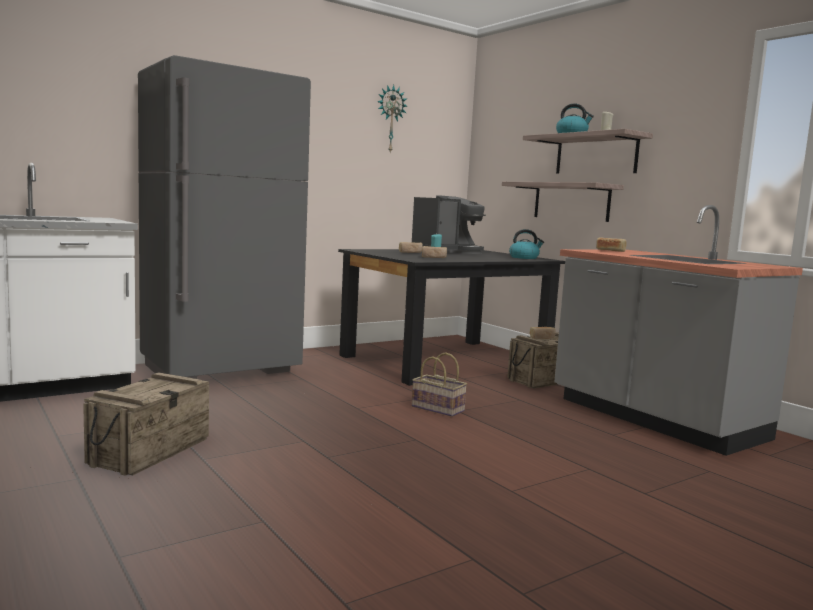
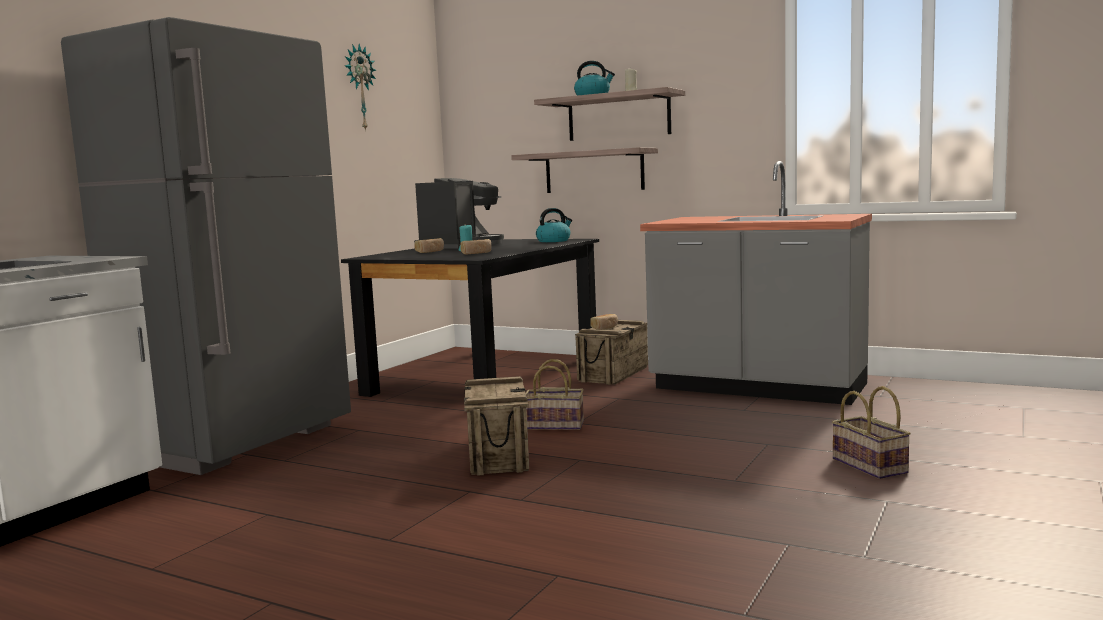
camera: 25 degrees left, 0 degrees up
(150, 451) = (309, 549): crate -> crate (497, 454)
(610, 250) = (682, 219): bread -> none
(659, 516) = (872, 466): none -> basket

